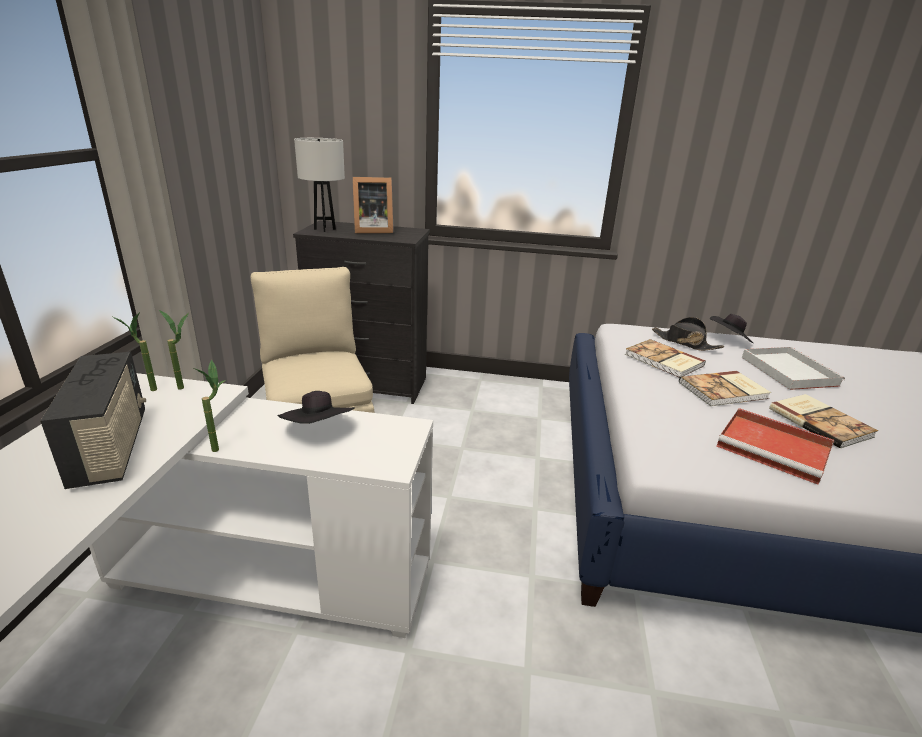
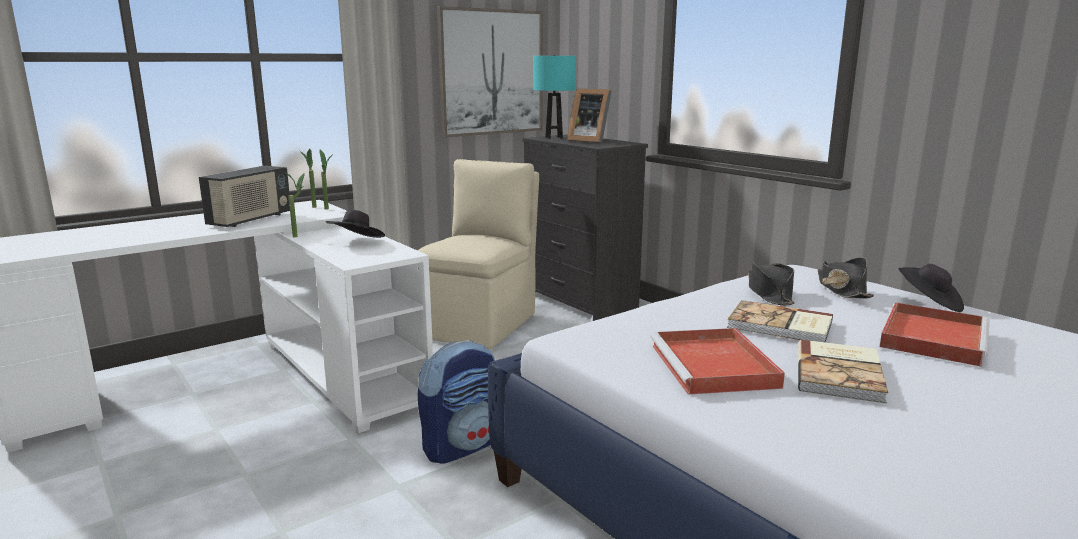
camera: 45 degrees right, 10 degrees down
(229, 157) = (491, 72): none -> picture
(325, 229) = (554, 137): white table lamp -> turquoise table lamp
(507, 589) = (462, 446): none -> backpack
(663, 360) = (769, 293): book -> black hat
(787, 370) = (932, 337): white tray -> red tray

